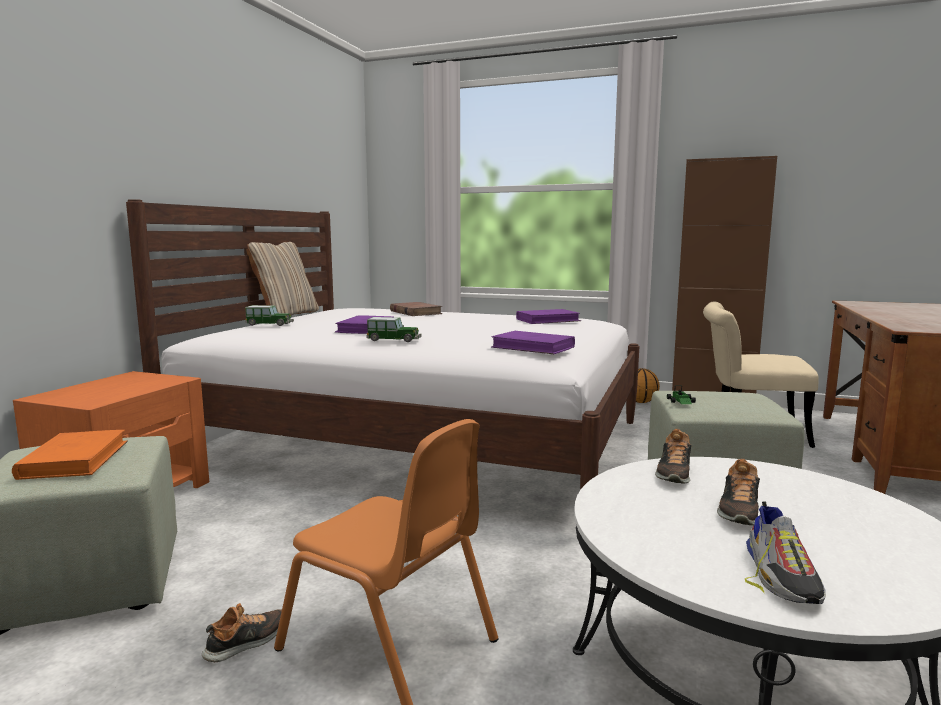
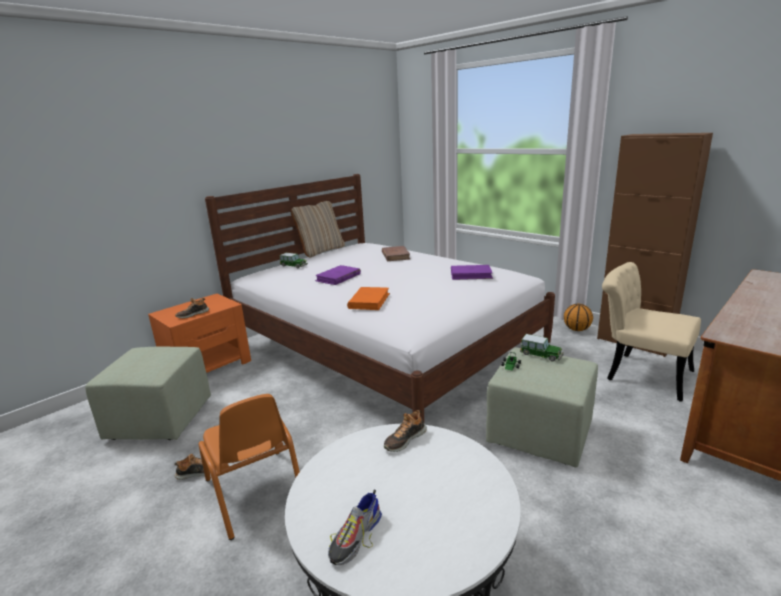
camera: 25 degrees right, 10 degrees up
(75, 459) = (144, 362): orange book -> orange book (369, 301)
(394, 340) = (338, 294): toy car -> toy car (541, 355)
(533, 347) = (410, 314): purple book -> none
(738, 510) = (400, 482): shoe -> shoe (192, 314)

